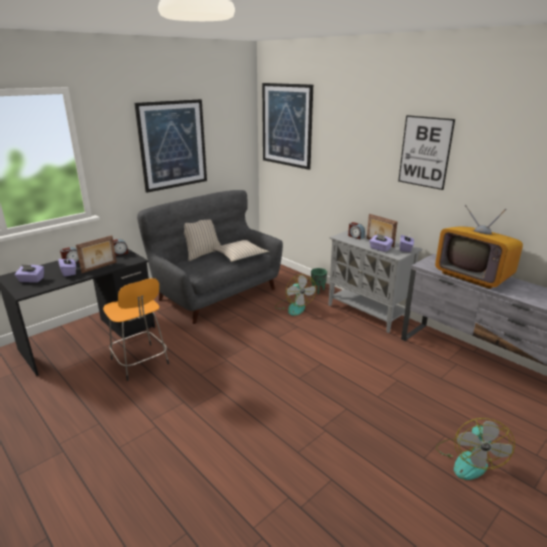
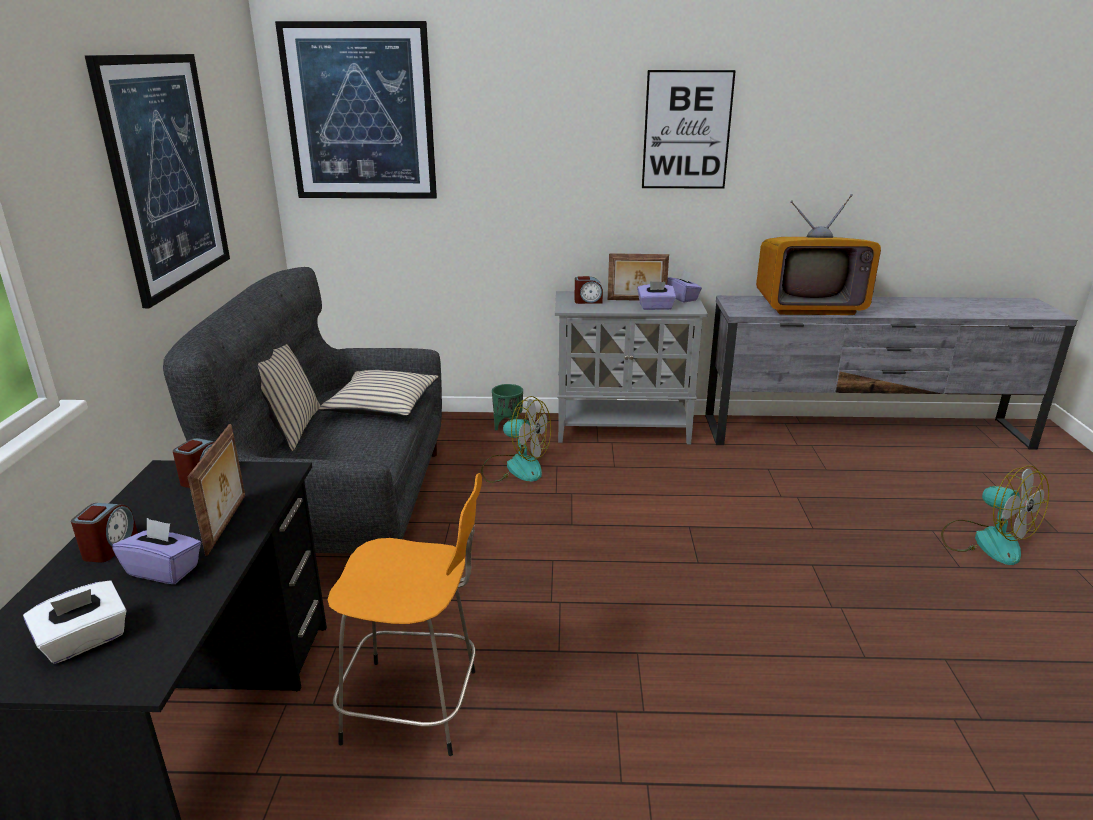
camera: 45 degrees left, 0 degrees up
(31, 280) = (85, 641): purple tissue box -> white tissue box

